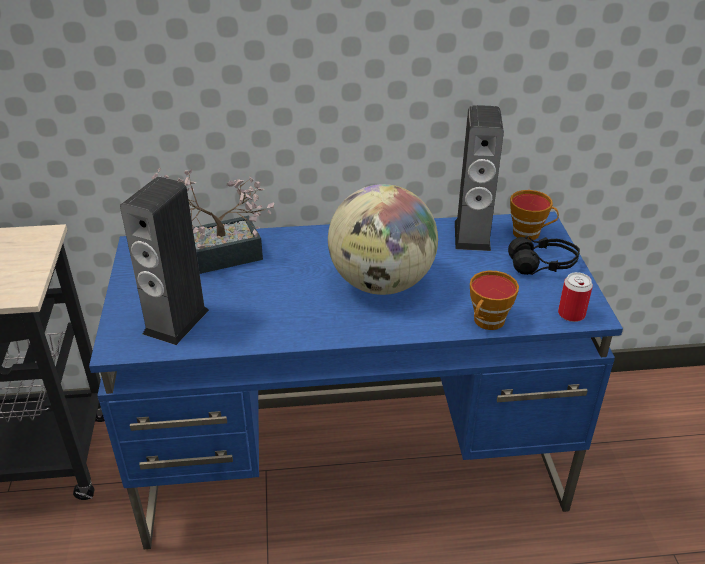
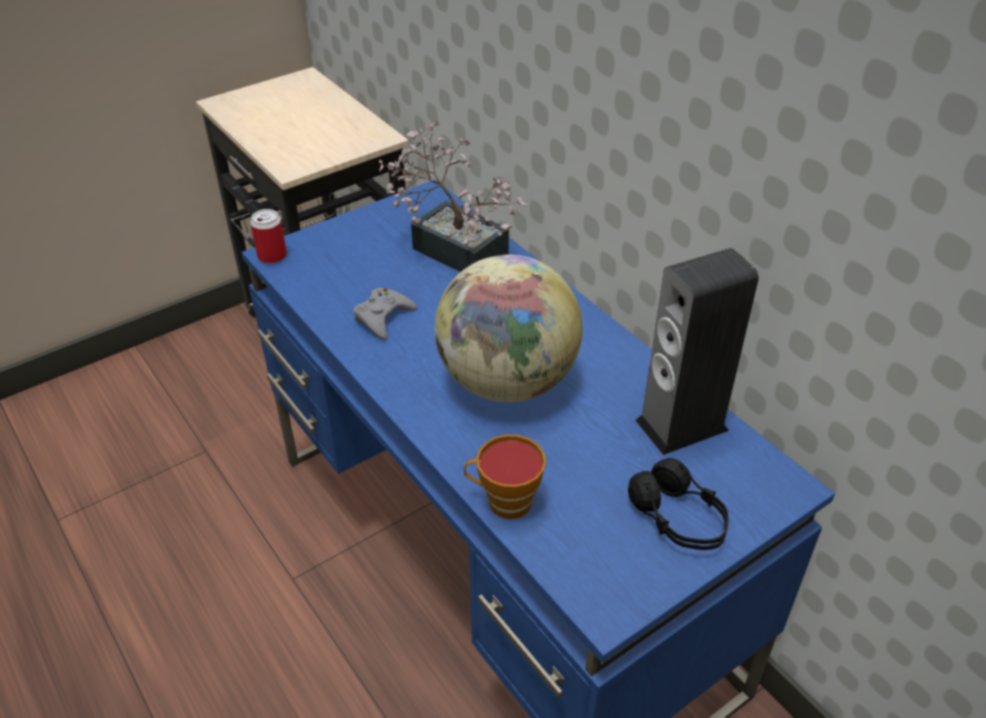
camera: 60 degrees right, 5 degrees up
(176, 321) = (333, 270): speaker -> none
(262, 314) = (383, 317): none -> grey game controller
(529, 233) = (744, 482): cup -> none
(571, 314) = (588, 584): can -> can (272, 256)

